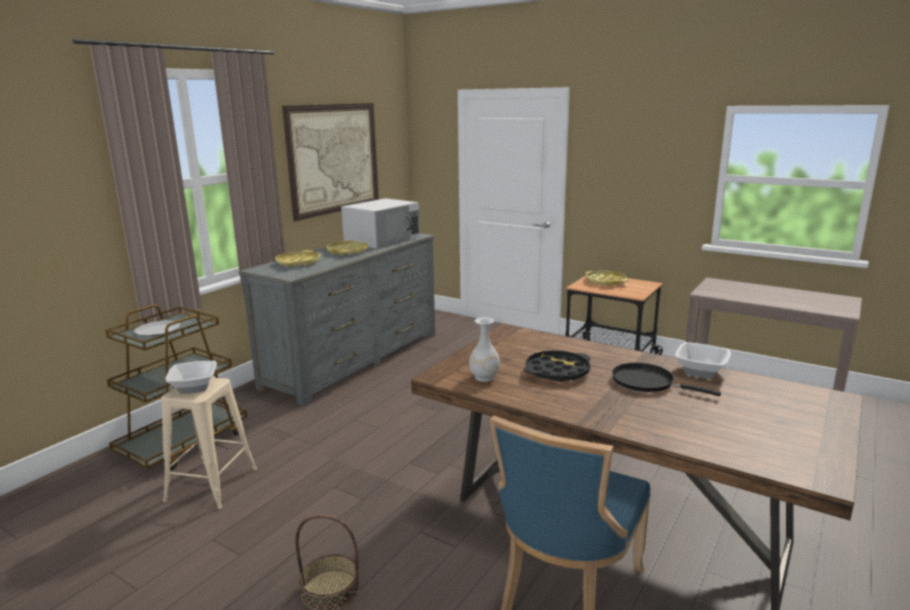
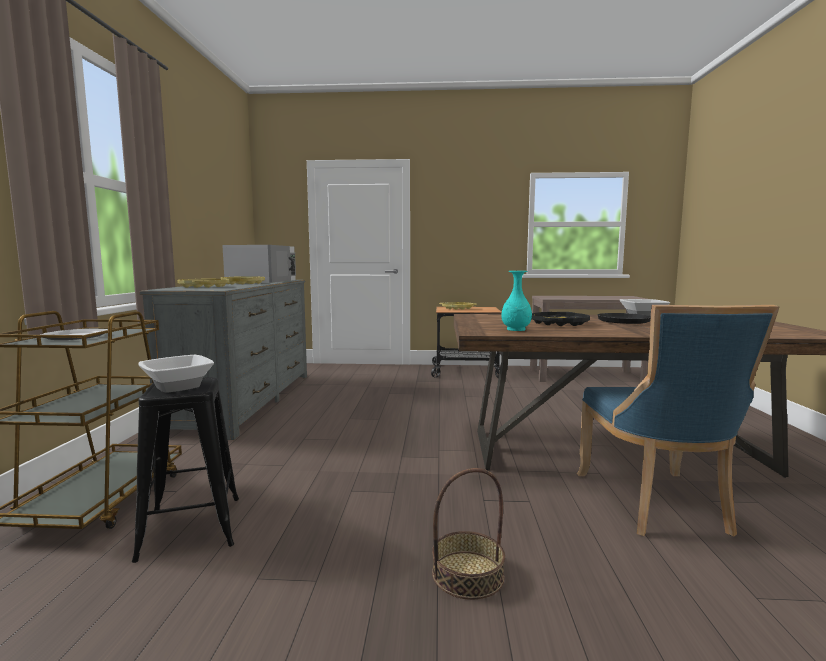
camera: 30 degrees left, 10 degrees down
(211, 484) = (191, 527): beige stool -> black stool
(334, 159) = (206, 202): picture -> none
(484, 377) = (515, 329): white vase -> turquoise vase

